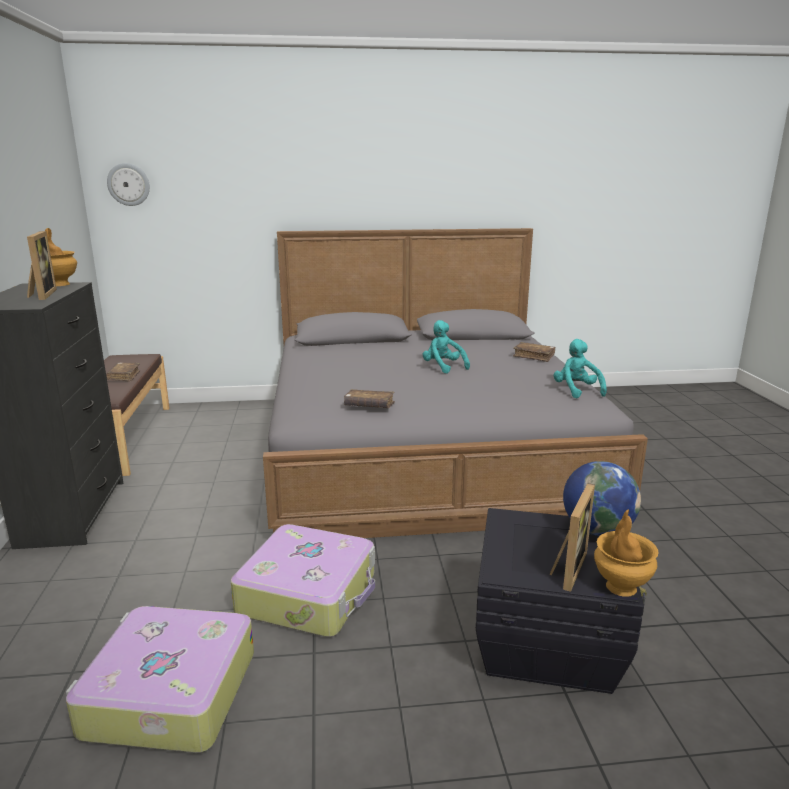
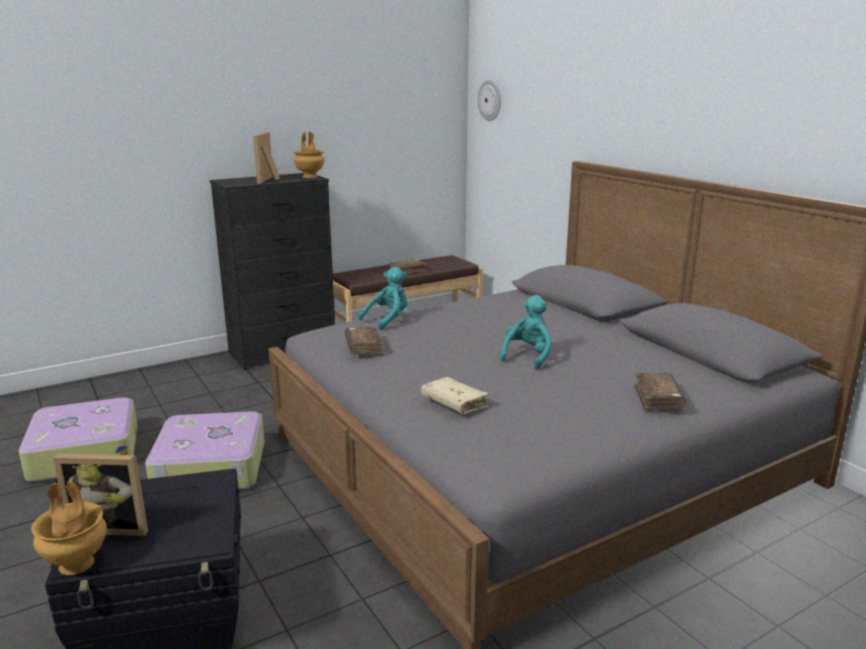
camera: 65 degrees right, 0 degrees up
(41, 295) = (269, 180): picture frame -> picture frame turned 135 degrees clockwise
(504, 397) = (454, 403): none -> beige book
(576, 391) = (541, 447): turquoise plush toy -> turquoise plush toy (388, 320)
(597, 530) = (199, 538): globe -> none

